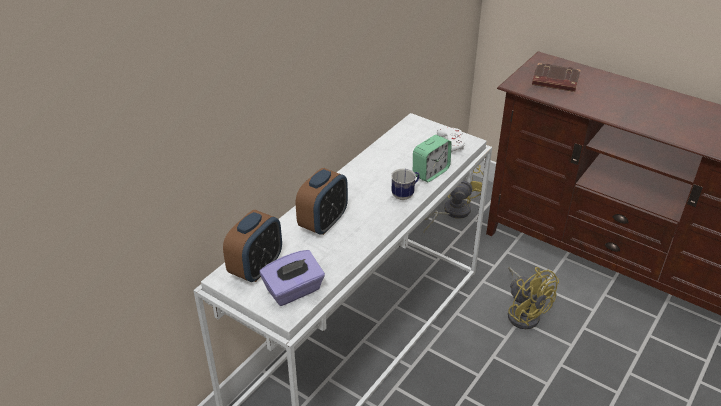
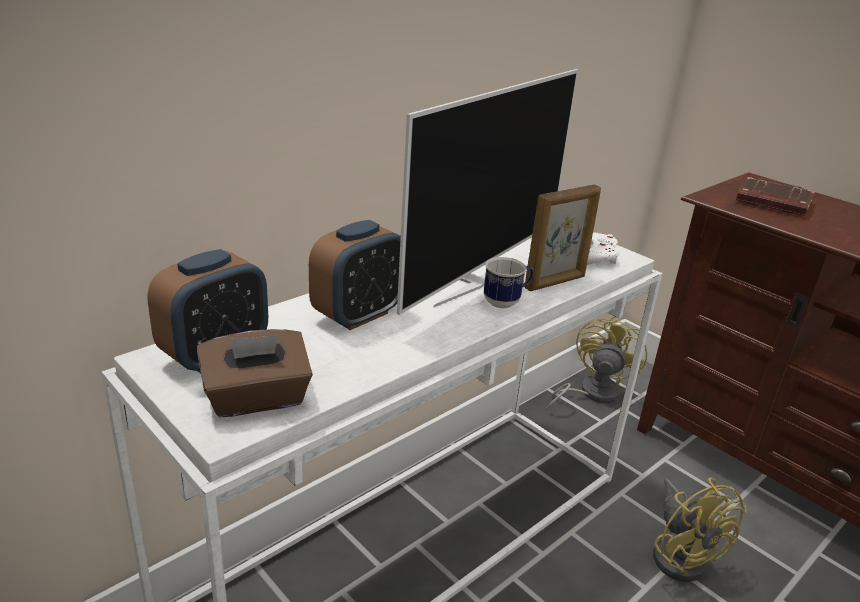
camera: 10 degrees right, 10 degrees down
(294, 290) = (257, 399): purple tissue box -> brown tissue box
(381, 182) = (473, 281): none -> television
(430, 173) = (555, 282): alarm clock -> picture frame

